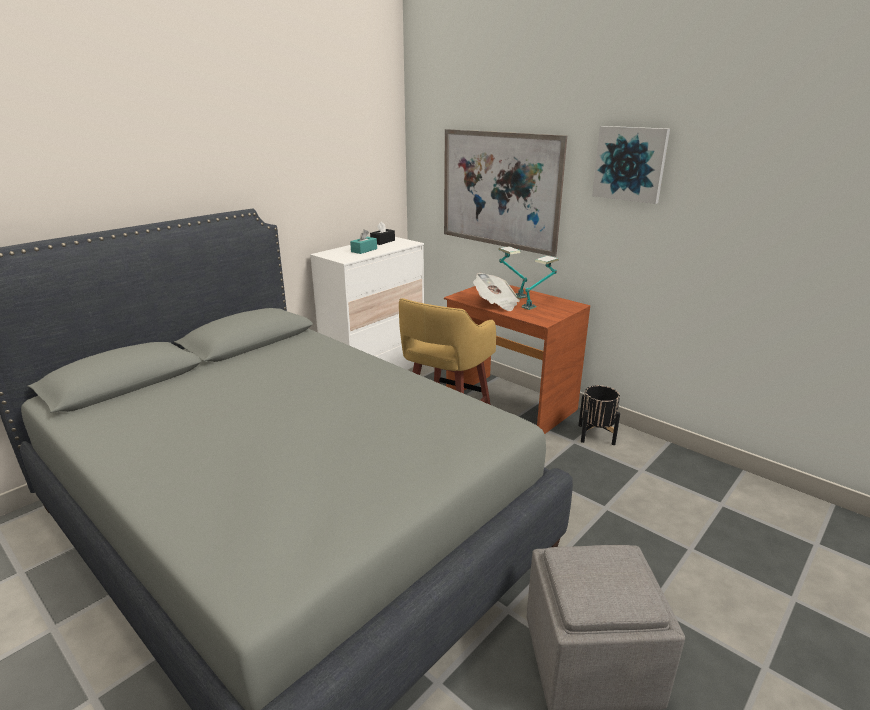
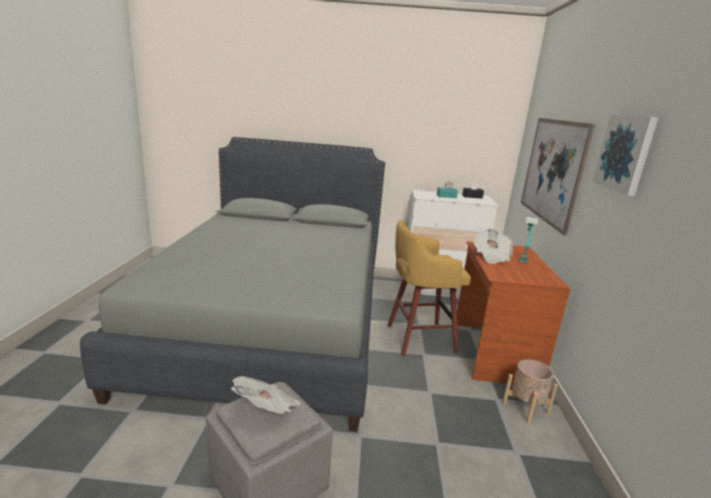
camera: 50 degrees right, 5 degrees down
(539, 303) = (525, 269): table lamp -> none
(596, 434) = (525, 408): black planter -> beige planter
(598, 577) = (266, 409): none -> newspaper

